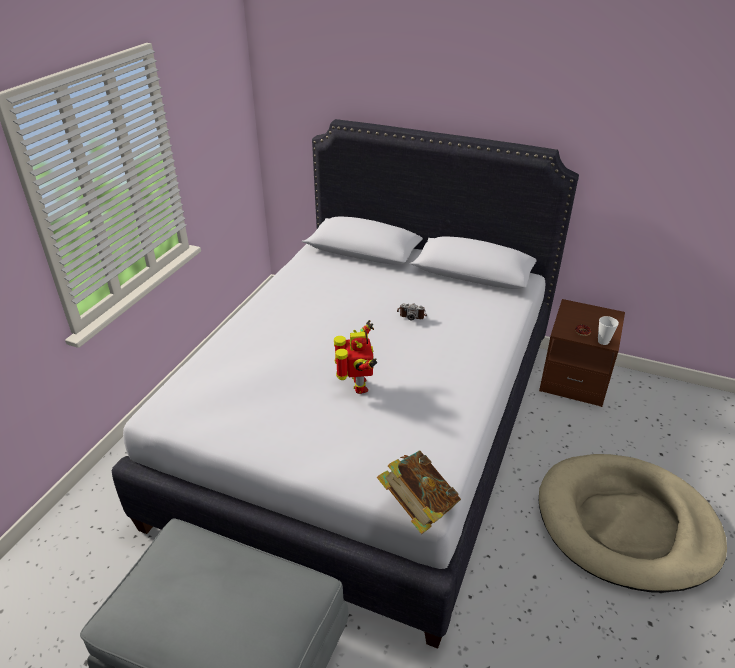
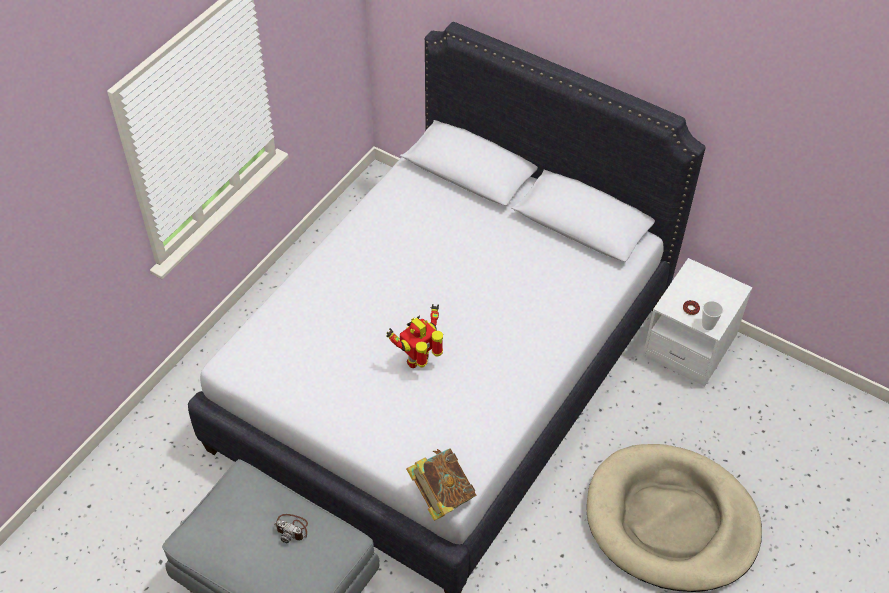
camera: 10 degrees right, 15 degrees up
(358, 386) = (419, 361): toy robot -> toy robot turned 135 degrees counterclockwise
(411, 314) = (496, 277): camera -> camera (292, 528)
(574, 379) = (689, 346): brown nightstand -> white nightstand

